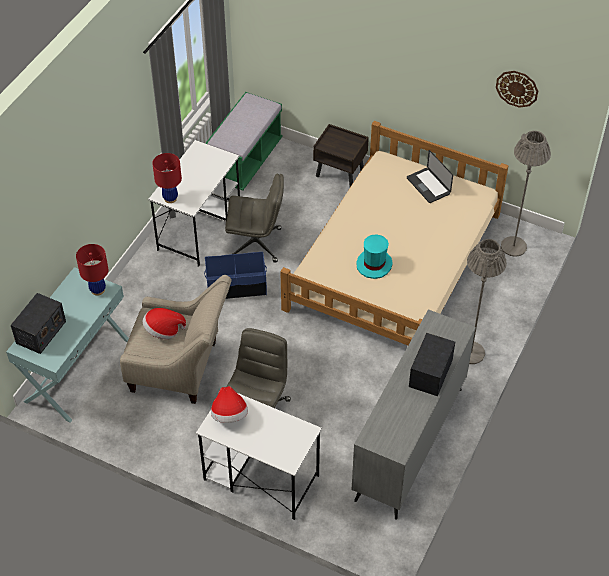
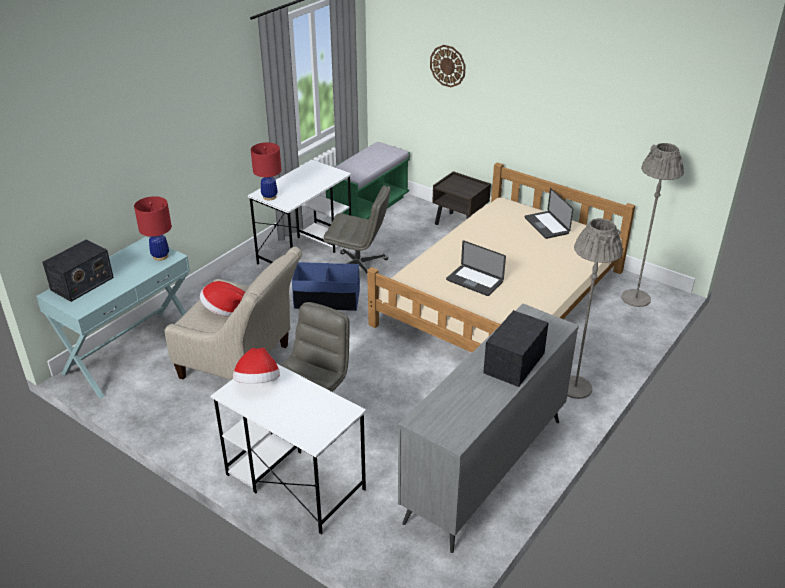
camera: 10 degrees right, 15 degrees down
(374, 264) = (474, 281): turquoise hat -> laptop
(517, 88) = (649, 104): wall clock -> wall clock (448, 66)

